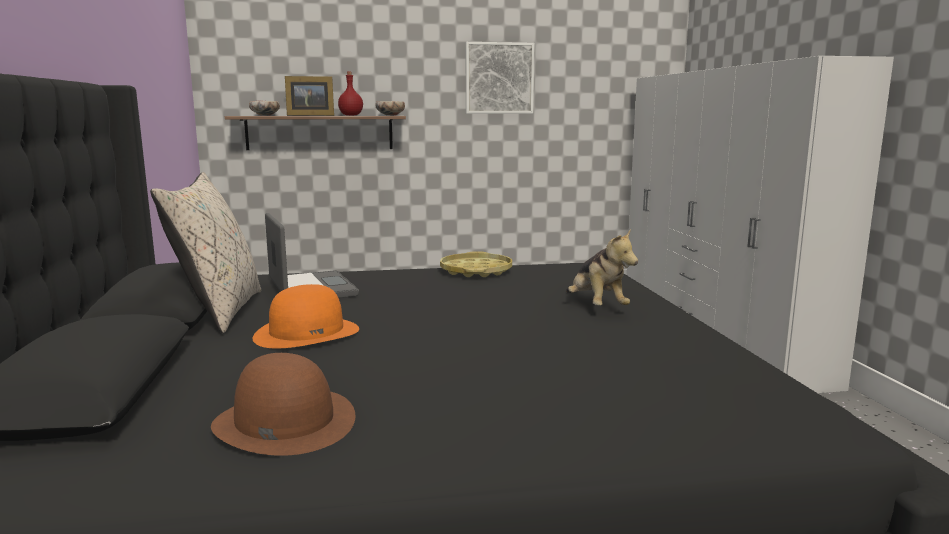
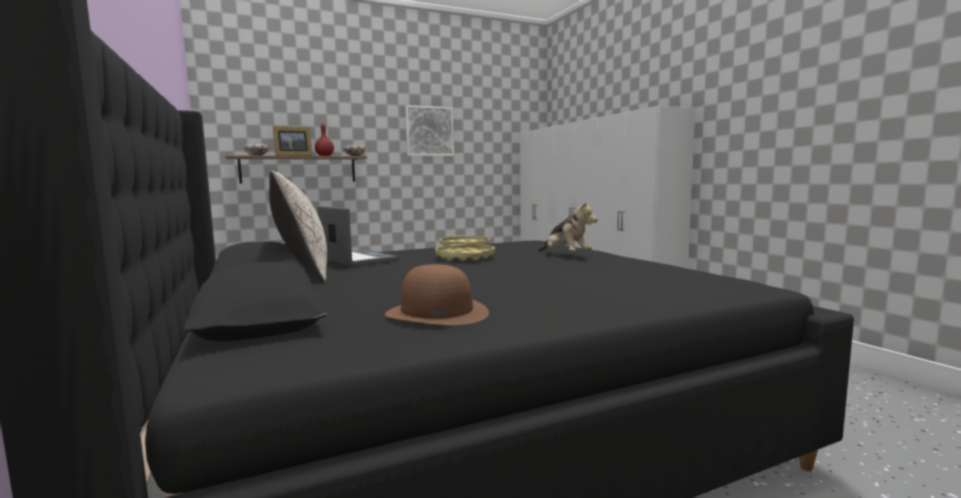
camera: 15 degrees left, 5 degrees down
(307, 333) = (388, 277): orange hat -> none
(450, 296) = (465, 257): none -> yellow tray

